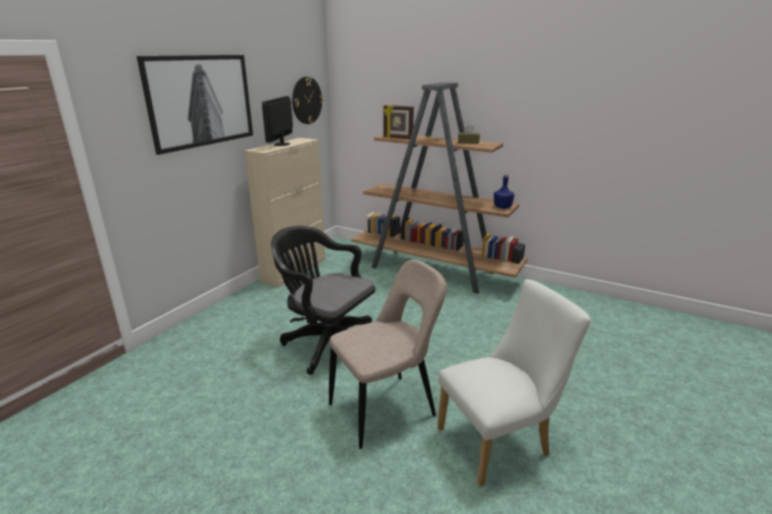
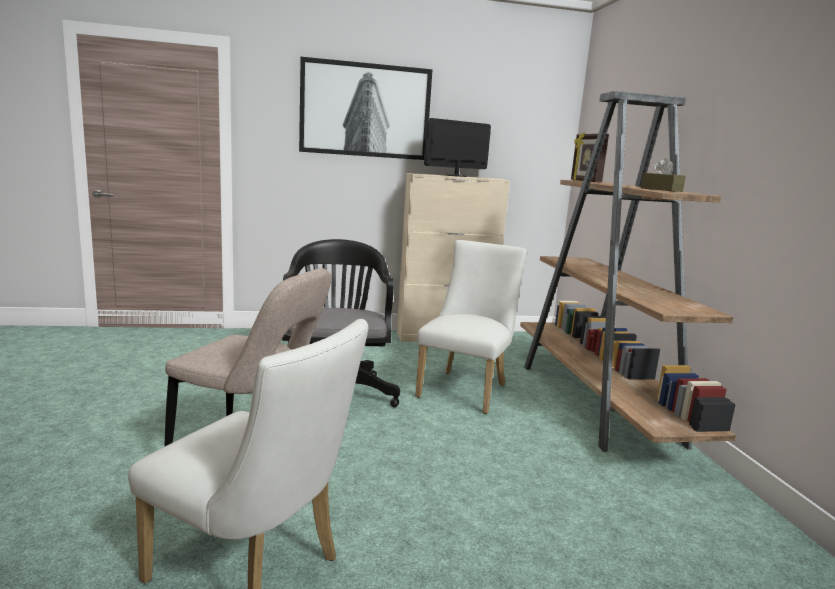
camera: 50 degrees right, 10 degrees down
(306, 100) = (528, 137): wall clock -> none
(375, 297) = (466, 389): none -> white chair
(502, 207) = (682, 309): blue bottle -> none

